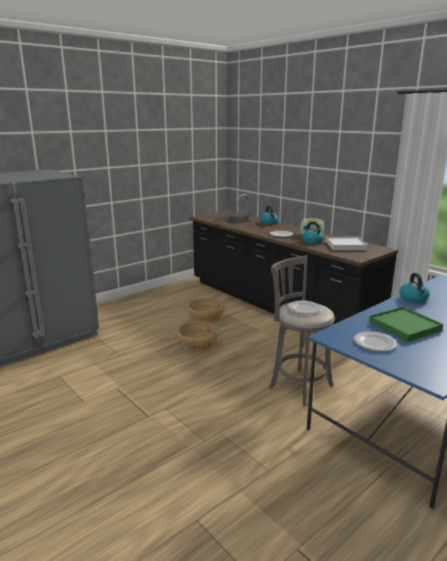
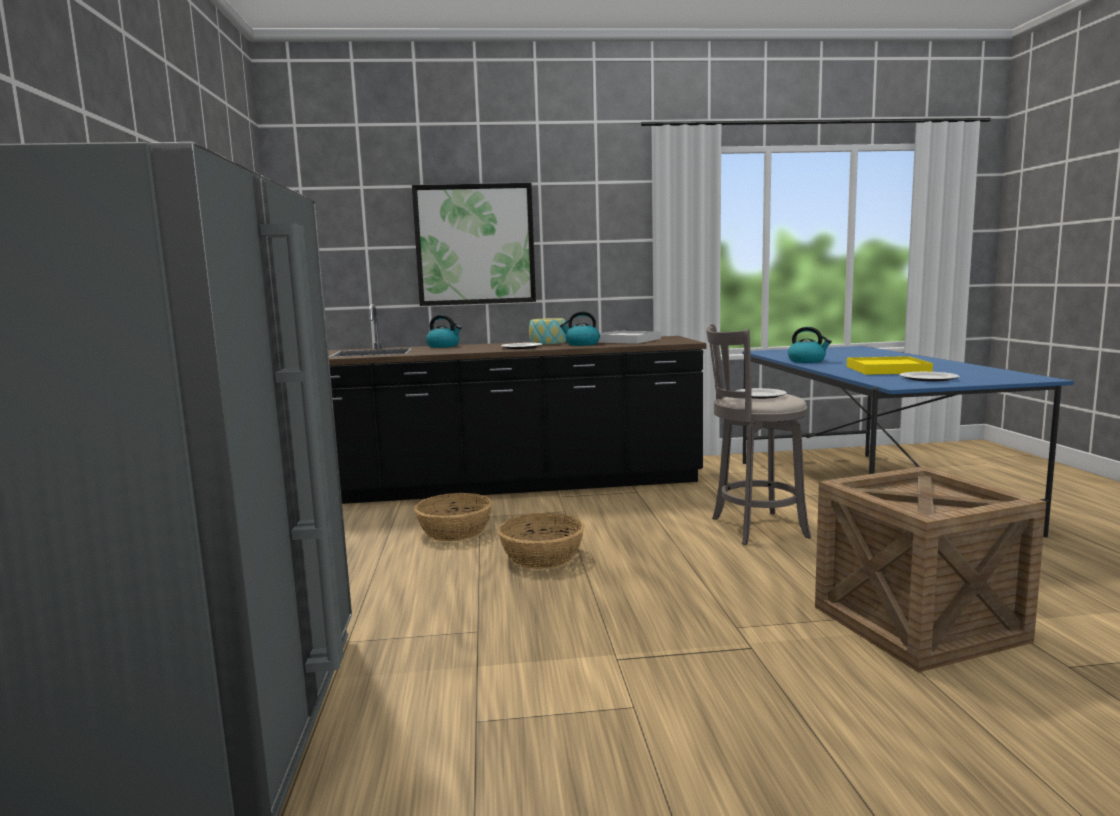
camera: 55 degrees left, 10 degrees down
(211, 460) = (917, 624): none -> crate
(302, 166) = (475, 245): none -> picture
(404, 326) = (887, 370): green tray -> yellow tray

